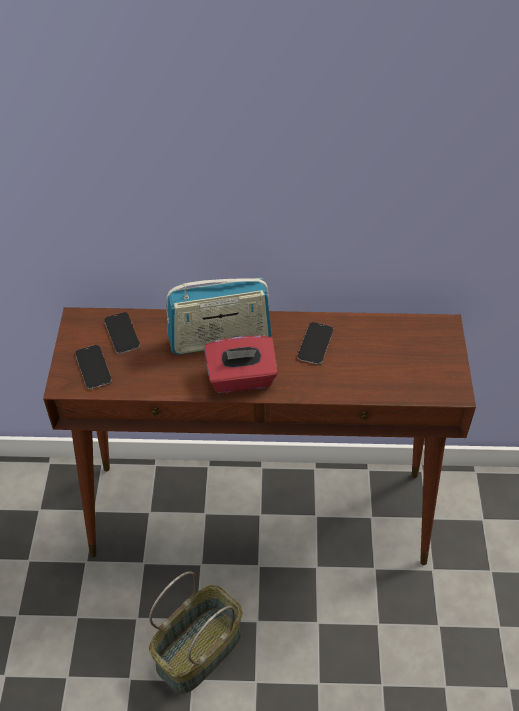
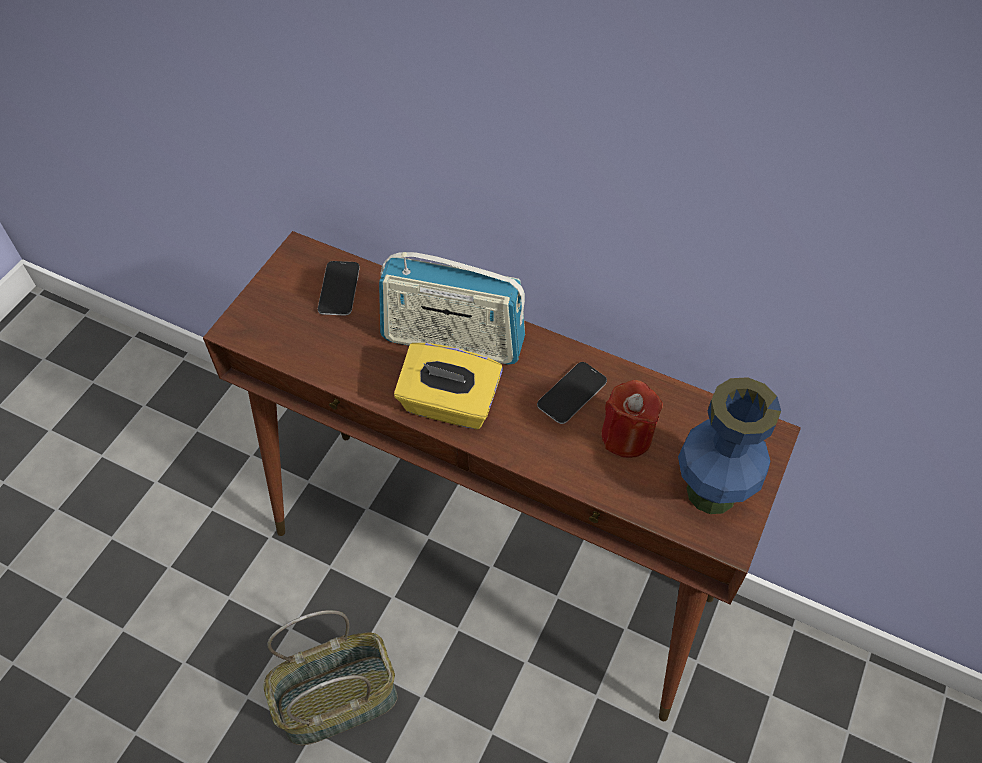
camera: 25 degrees right, 5 degrees up
(93, 367) = (281, 320): phone -> none
(241, 379) = (449, 404): red tissue box -> yellow tissue box
(363, 356) = (626, 436): none -> red candle
(430, 369) = (711, 491): none -> blue vase

